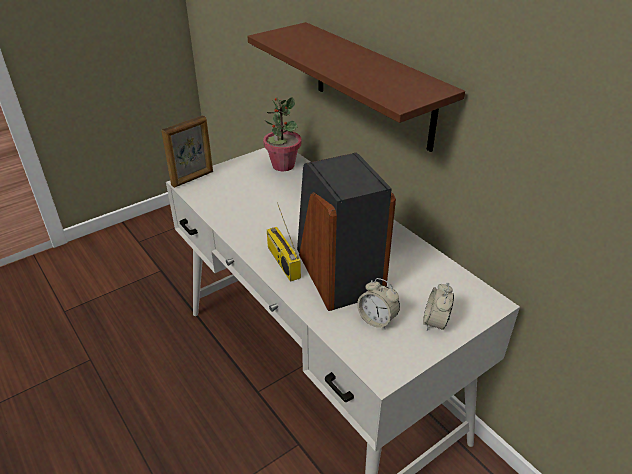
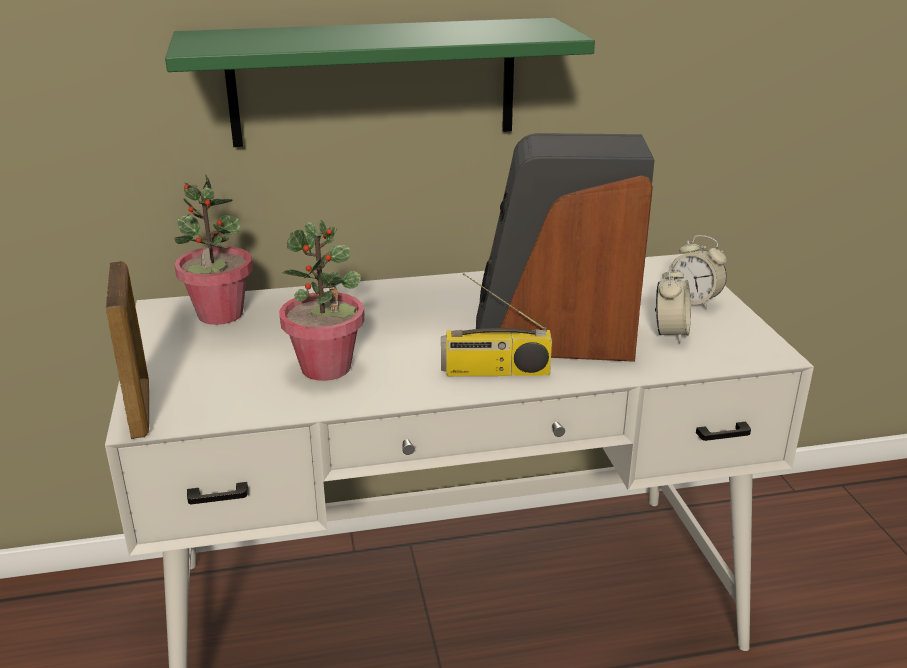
camera: 65 degrees left, 10 degrees down
(253, 210) = (326, 368): none -> potted plant
(373, 85) = (373, 82): brown shelf -> green shelf
(377, 319) = (670, 333): alarm clock -> alarm clock turned 45 degrees counterclockwise

